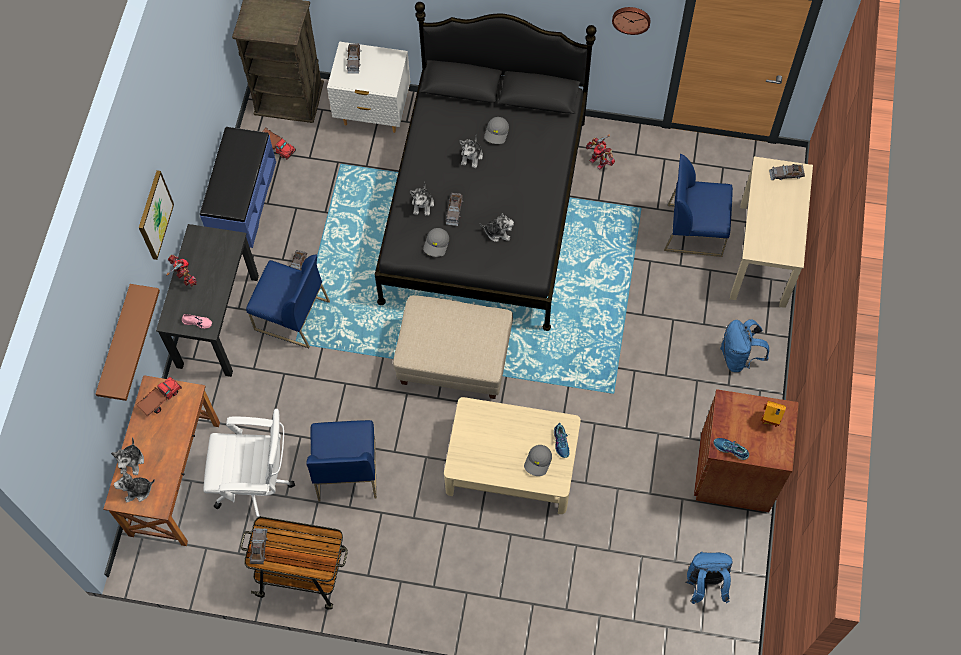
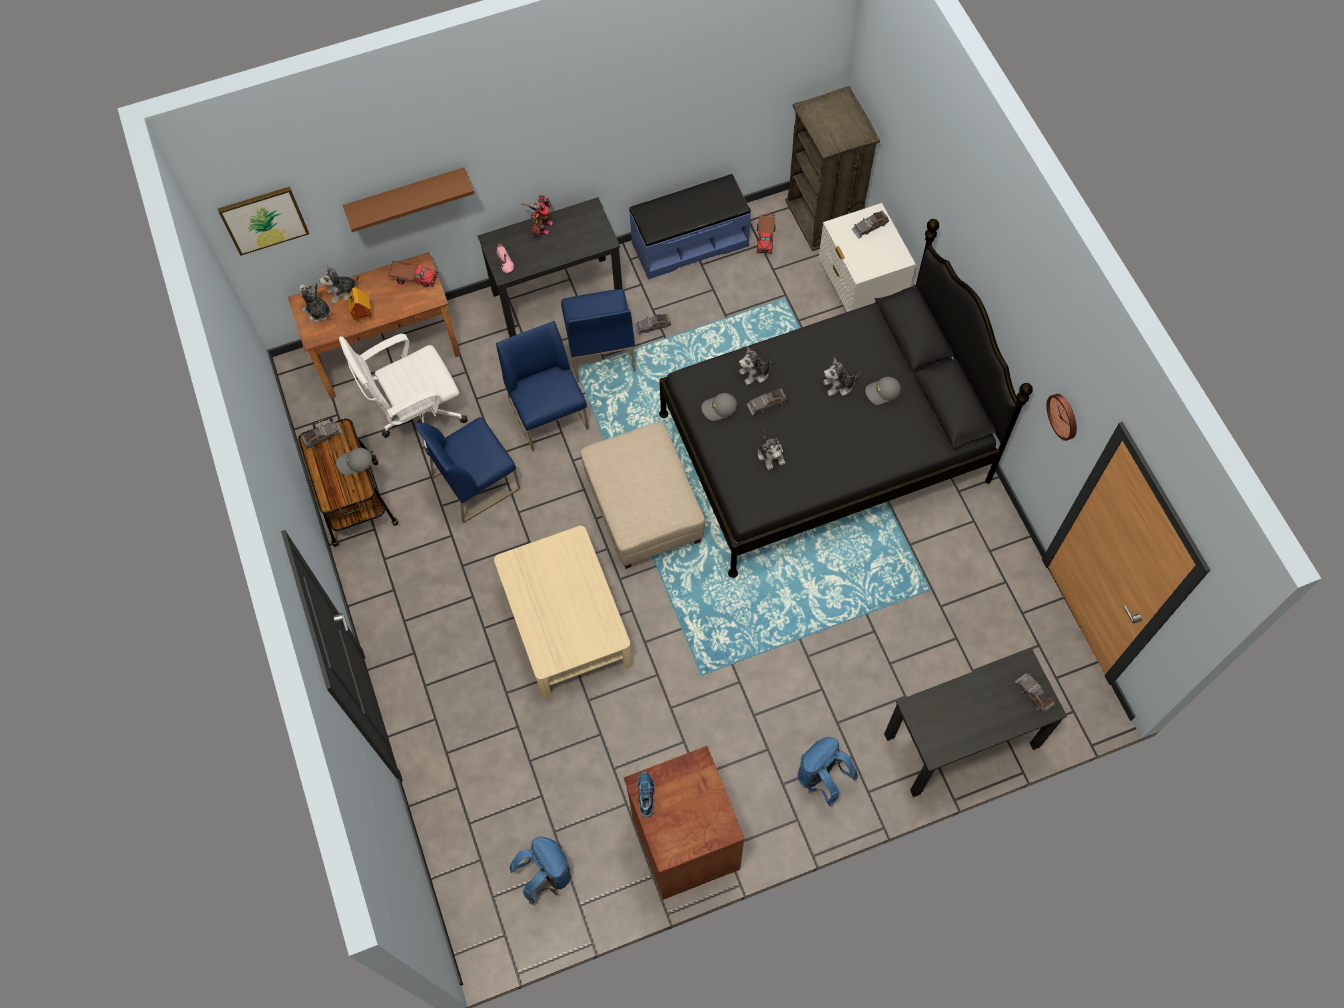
camera: 60 degrees right, 0 degrees up
(154, 215) = (549, 147): picture -> picture (264, 219)
(257, 485) = (419, 419): white office chair -> white office chair turned 90 degrees clockwise
(538, 462) = (557, 633): grey cap -> grey cap (355, 463)
(561, 442) = (591, 643): shoe -> none
(599, 161) = (956, 520): toy robot -> none
(695, 230) = (942, 656): blue chair -> blue chair (549, 414)
(762, 254) = (961, 740): beige desk -> black desk
(769, 421) = (703, 819): toy house -> toy house (362, 317)

